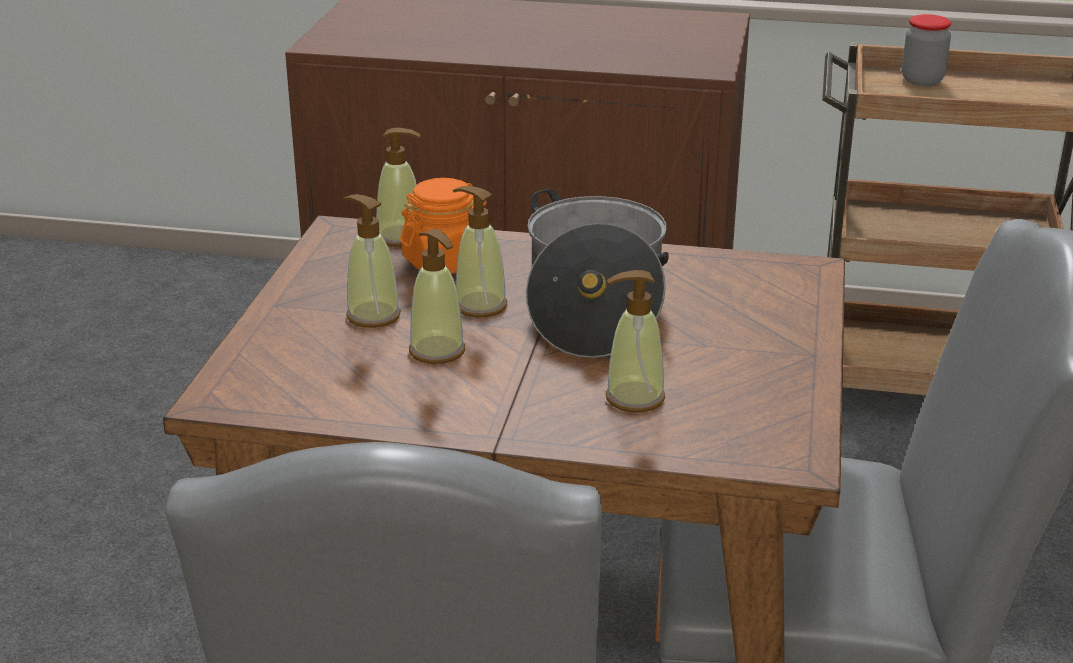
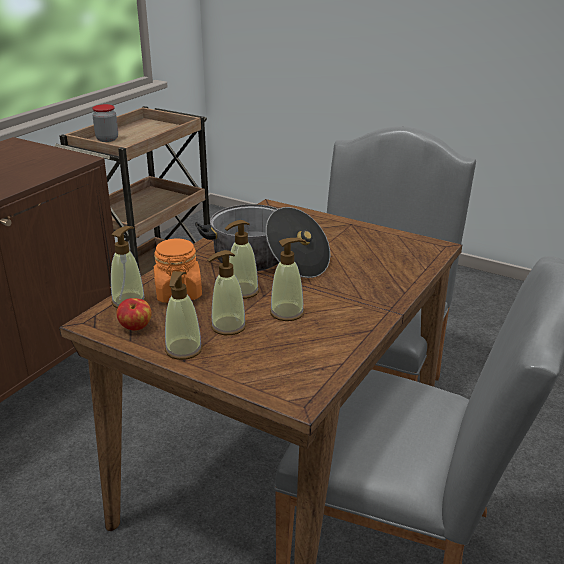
camera: 70 degrees left, 0 degrees up
(337, 257) = (135, 327): none -> apple
(634, 398) = (368, 269): soap dispenser -> soap dispenser (183, 350)

